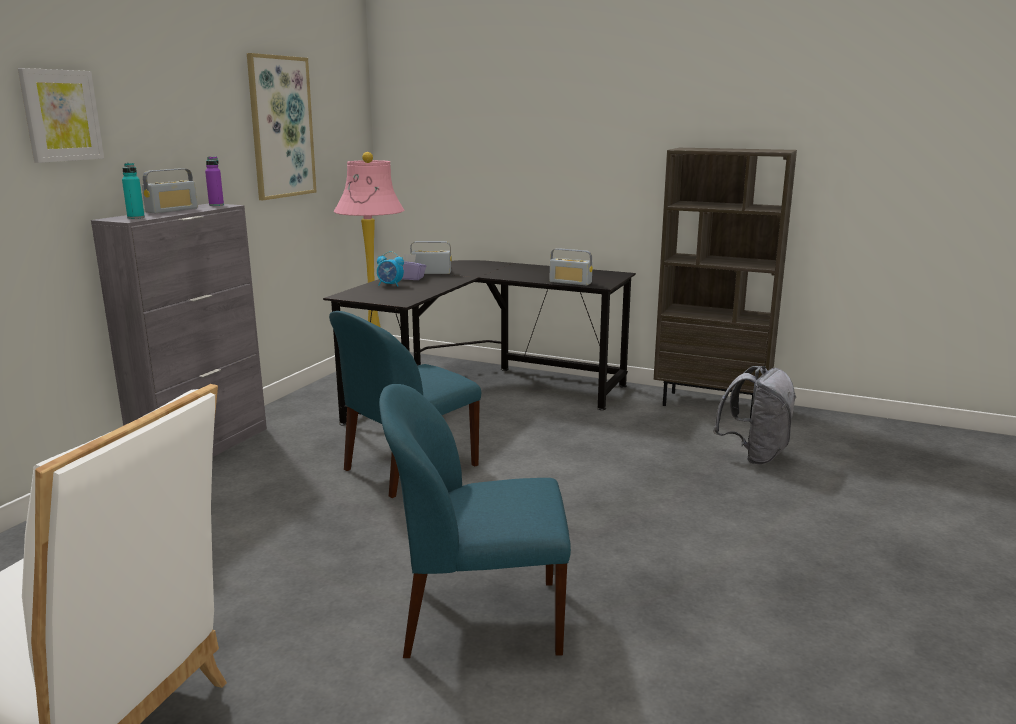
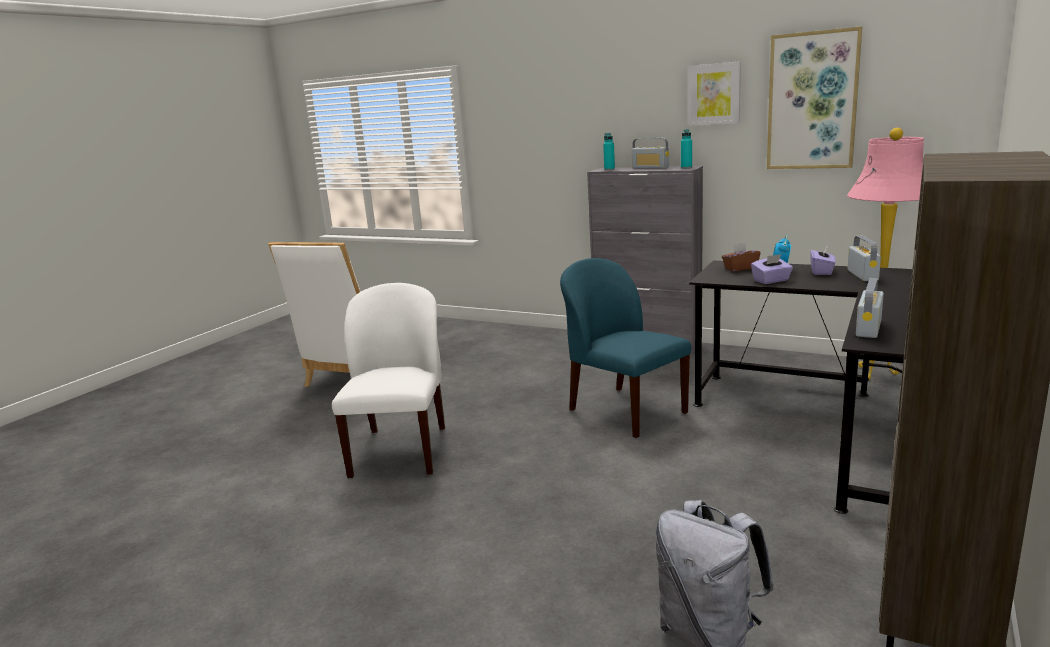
camera: 95 degrees right, 0 degrees up
(61, 115) = (593, 102): picture -> picture (714, 94)
(216, 205) = (686, 168): purple bottle -> turquoise bottle
(371, 293) = (740, 268): none -> brown tissue box
(427, 289) = (771, 281): none -> purple tissue box
(478, 618) = (400, 450): blue chair -> white chair

